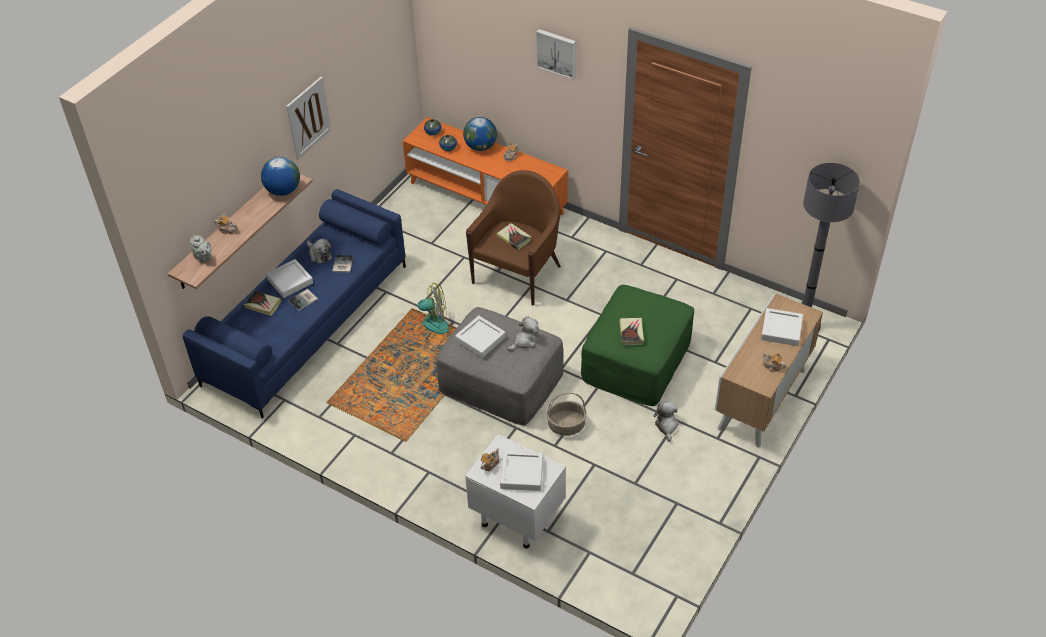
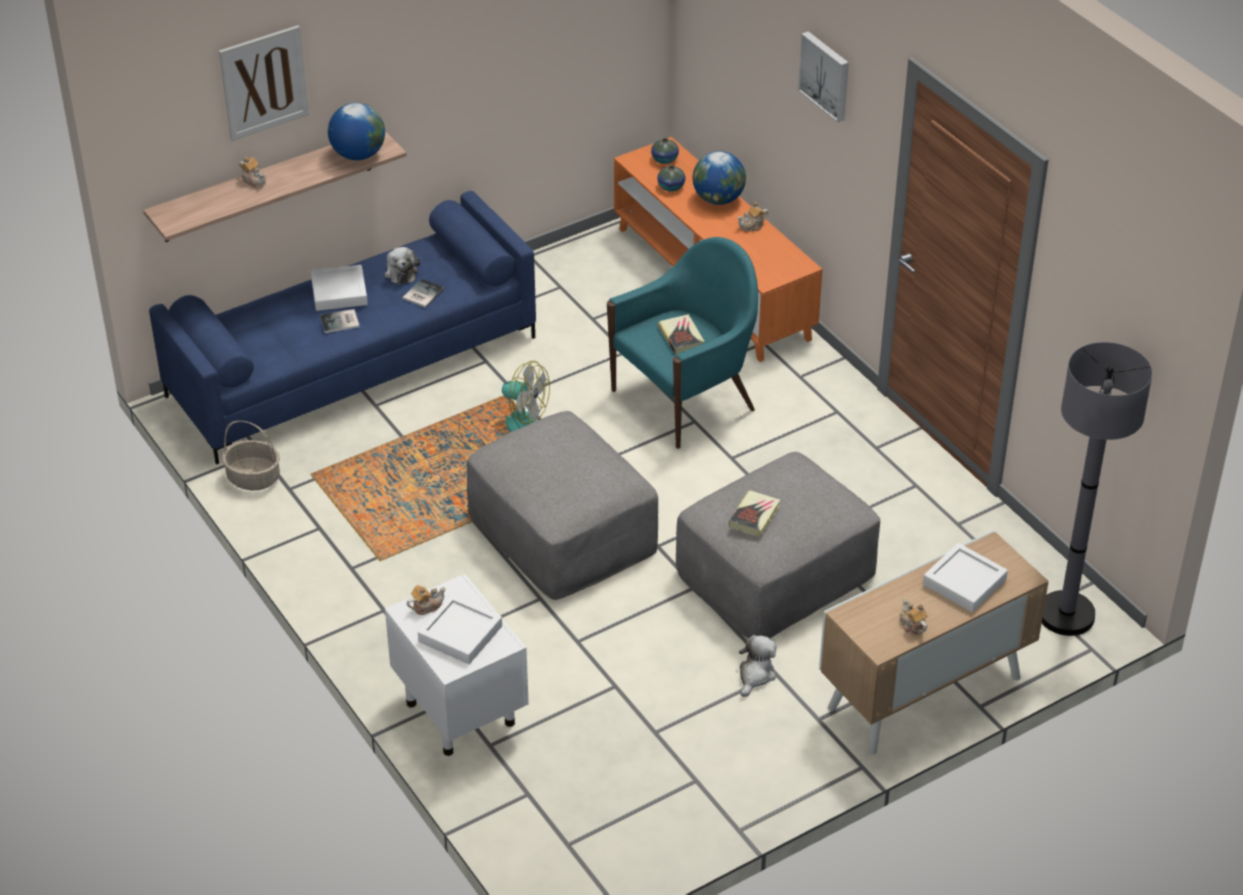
camera: 25 degrees right, 5 degrees down
(203, 258) = (200, 205): grey teapot -> none
(263, 305) = (284, 310): book -> none
(308, 118) = (438, 66): picture -> picture (264, 82)
(480, 339) = (536, 451): white tray -> none
(517, 273) = (685, 399): brown armchair -> turquoise armchair
(524, 341) = (596, 474): plush toy -> none
(566, 426) = (611, 622): basket -> basket (253, 478)
(636, 359) = (776, 572): green ottoman -> grey ottoman

